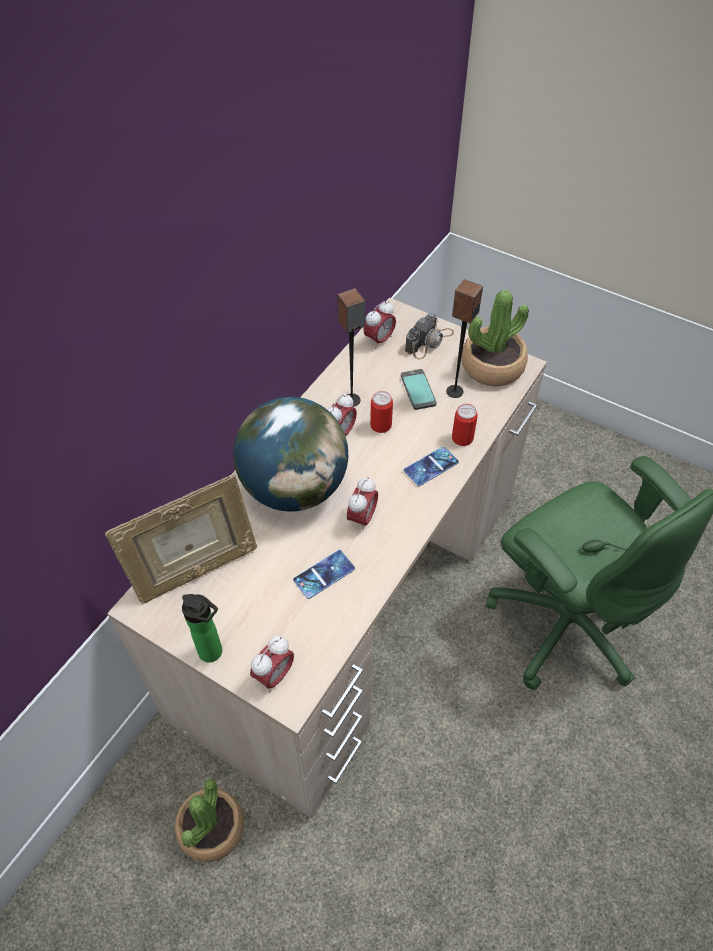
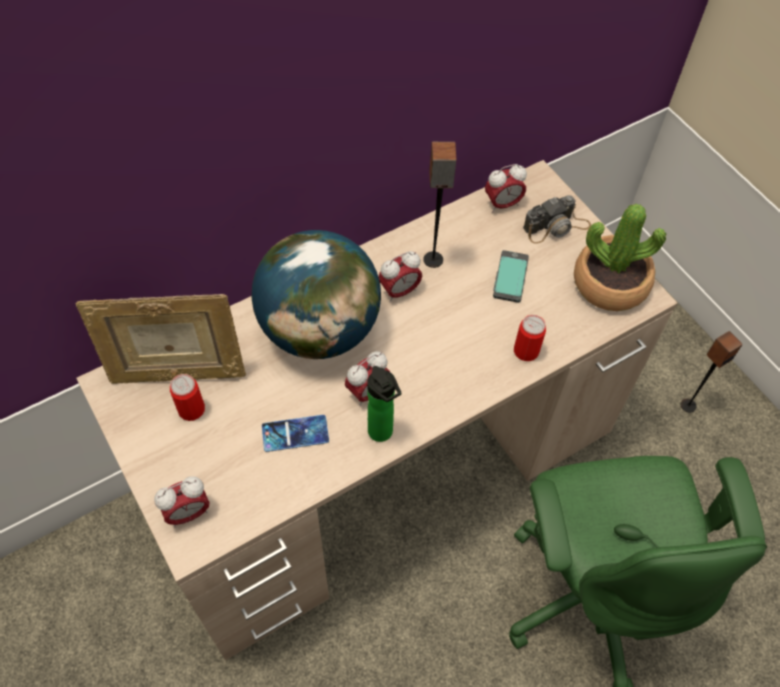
camera: 25 degrees right, 5 degrees up
(211, 827) = (132, 619): potted plant -> none
(213, 653) = (146, 463): bottle -> bottle (382, 434)
(381, 425) = (447, 300): can -> can (191, 409)
(431, 466) = (473, 368): phone -> none
(454, 391) = (549, 294): speaker -> speaker (688, 405)

